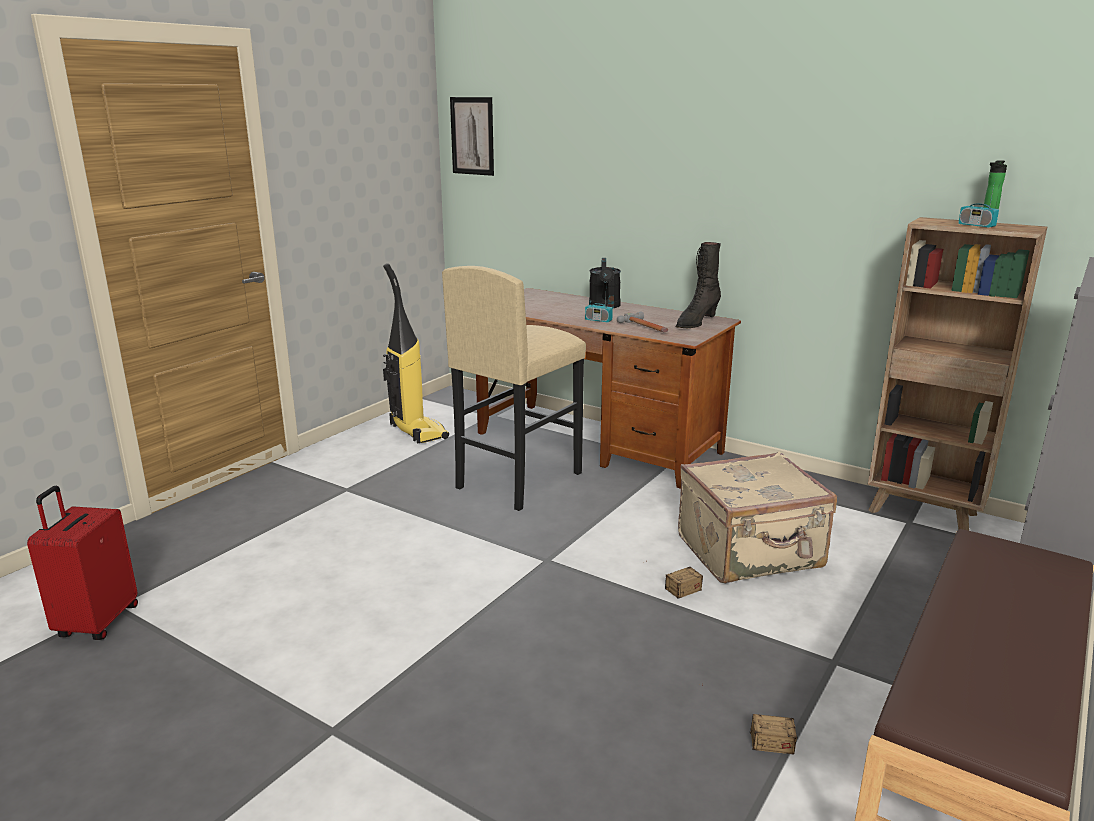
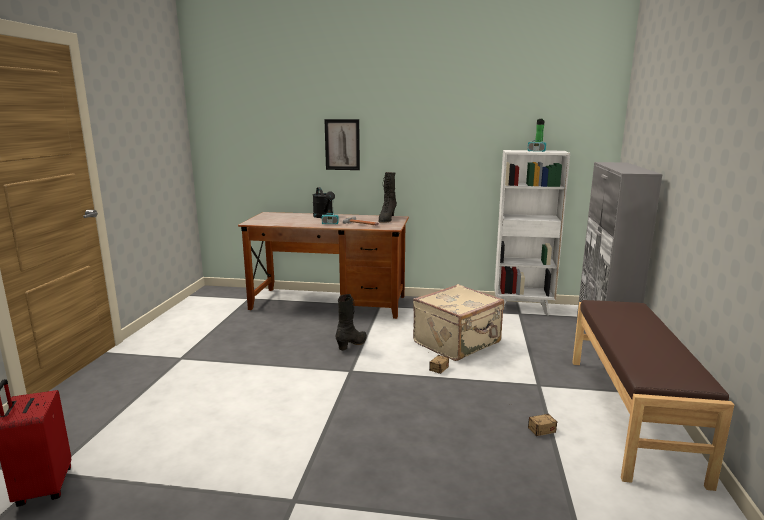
camera: 25 degrees left, 5 degrees down
(417, 432) = (204, 315): vacuum cleaner -> none
(472, 136) = (215, 115): picture -> picture (342, 144)
(518, 480) = (296, 331): beige stool -> none
(581, 519) = (352, 345): none -> black boot
(924, 513) = (523, 308): brown bookcase -> white bookcase

